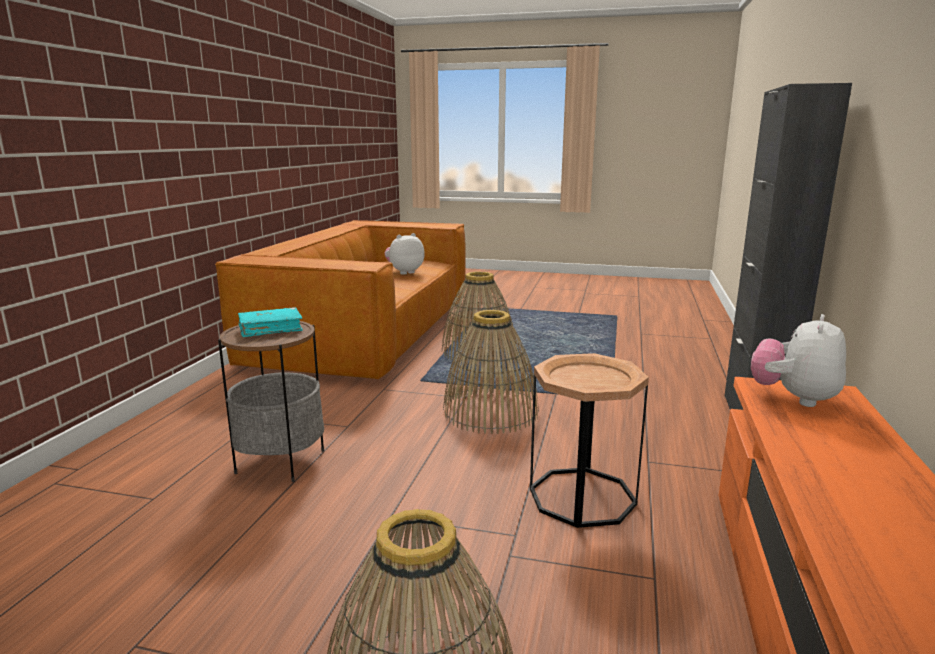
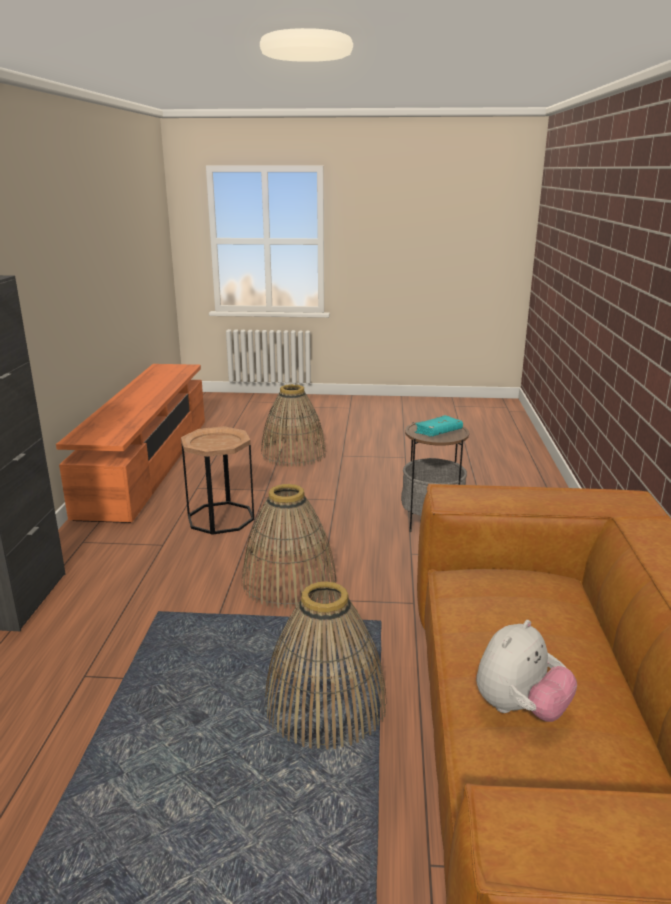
camera: 170 degrees right, 5 degrees up
(794, 398) = (106, 434): plush toy -> none

